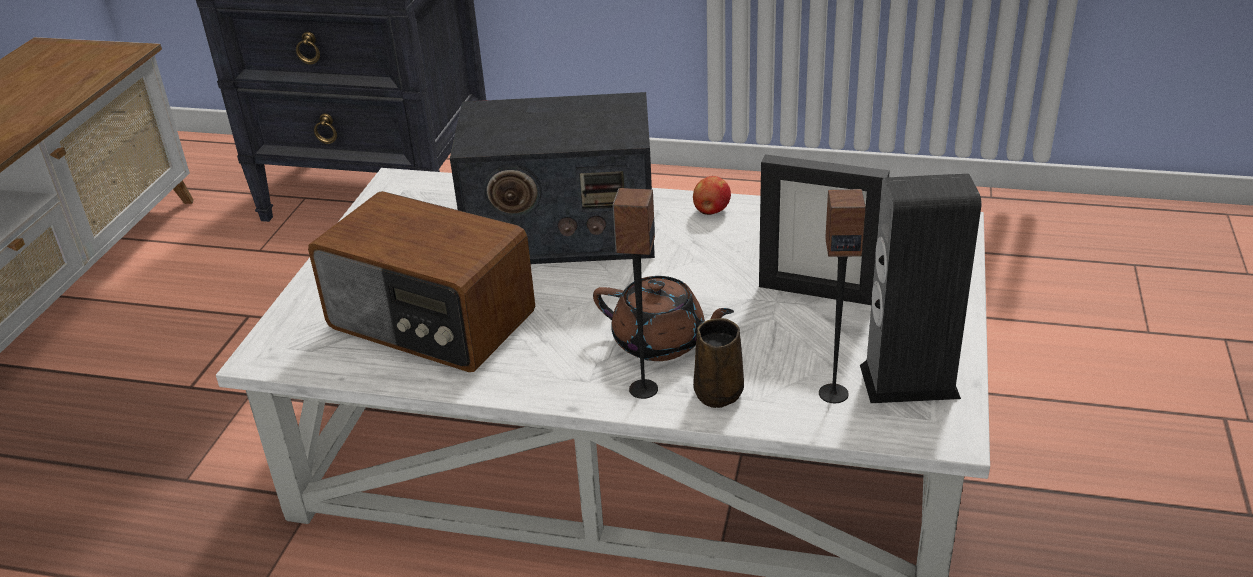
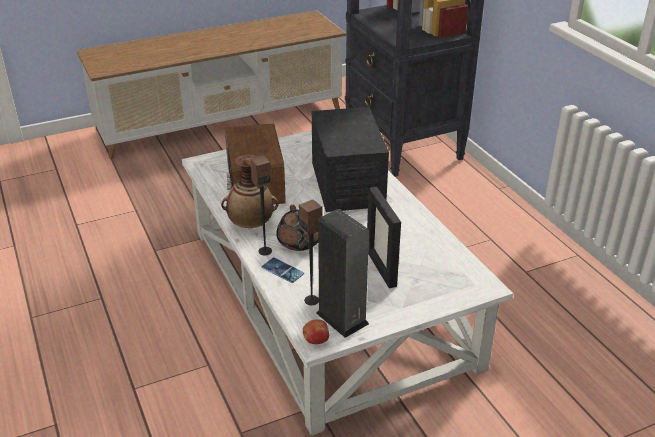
camera: 50 degrees right, 0 degrees up
(546, 374) = (251, 224): none -> vase
(560, 230) = (347, 184): radio -> radio turned 150 degrees counterclockwise
(711, 211) = (409, 214): apple -> apple (315, 341)
(720, 392) = (282, 270): brown mug -> phone

